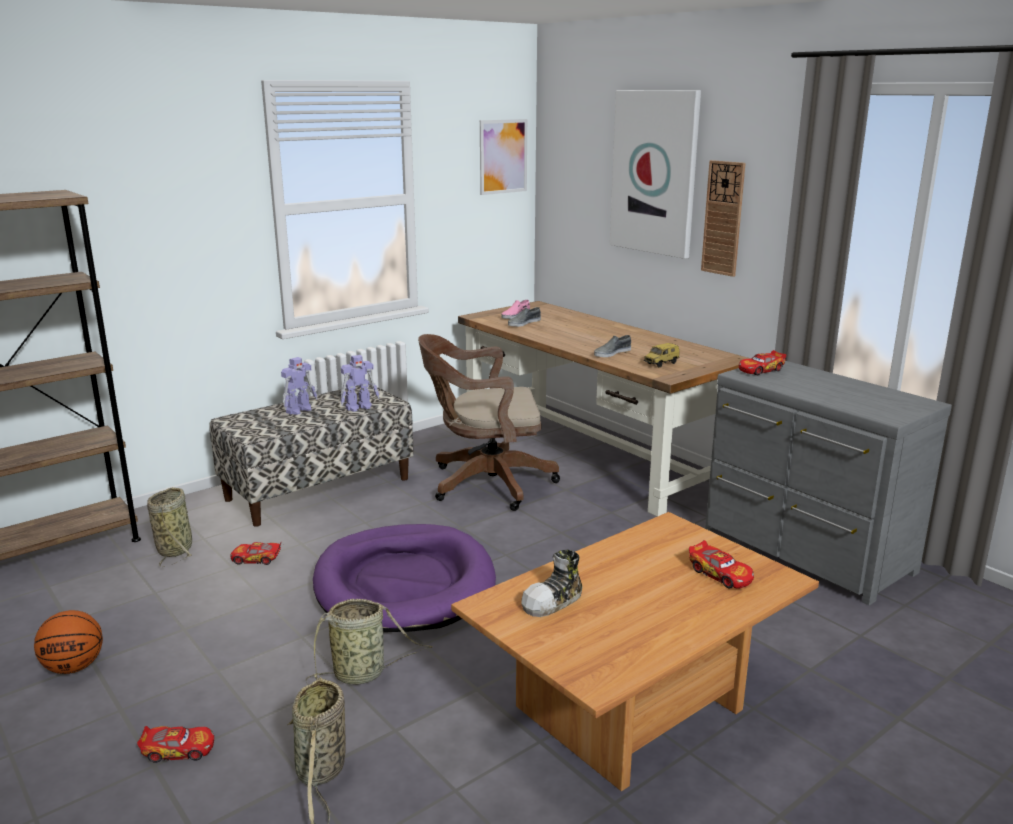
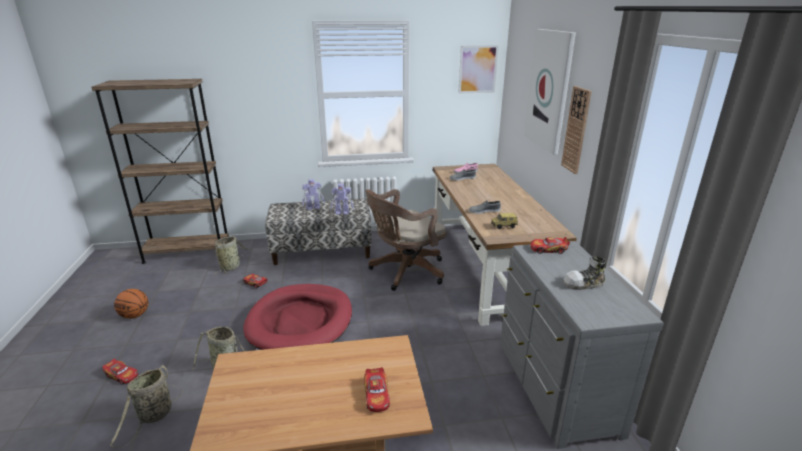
camera: 30 degrees right, 5 degrees up
(404, 584) = (300, 322): purple dog bed -> red dog bed
(485, 483) = (404, 272): brown office chair -> brown office chair turned 60 degrees counterclockwise
(553, 601) = (264, 374): shoe -> shoe (584, 284)

